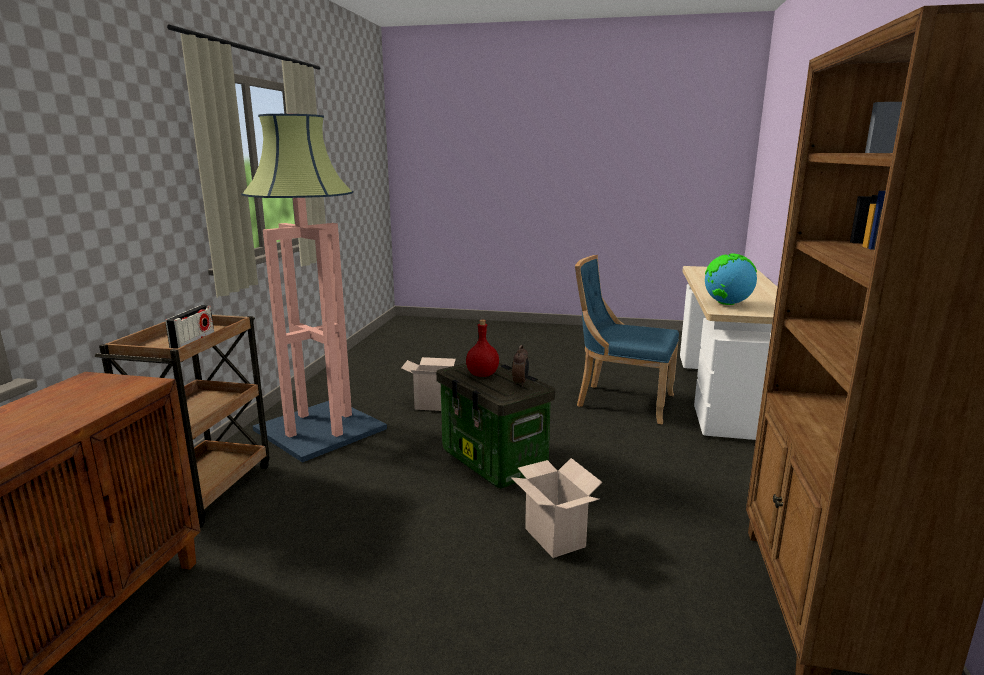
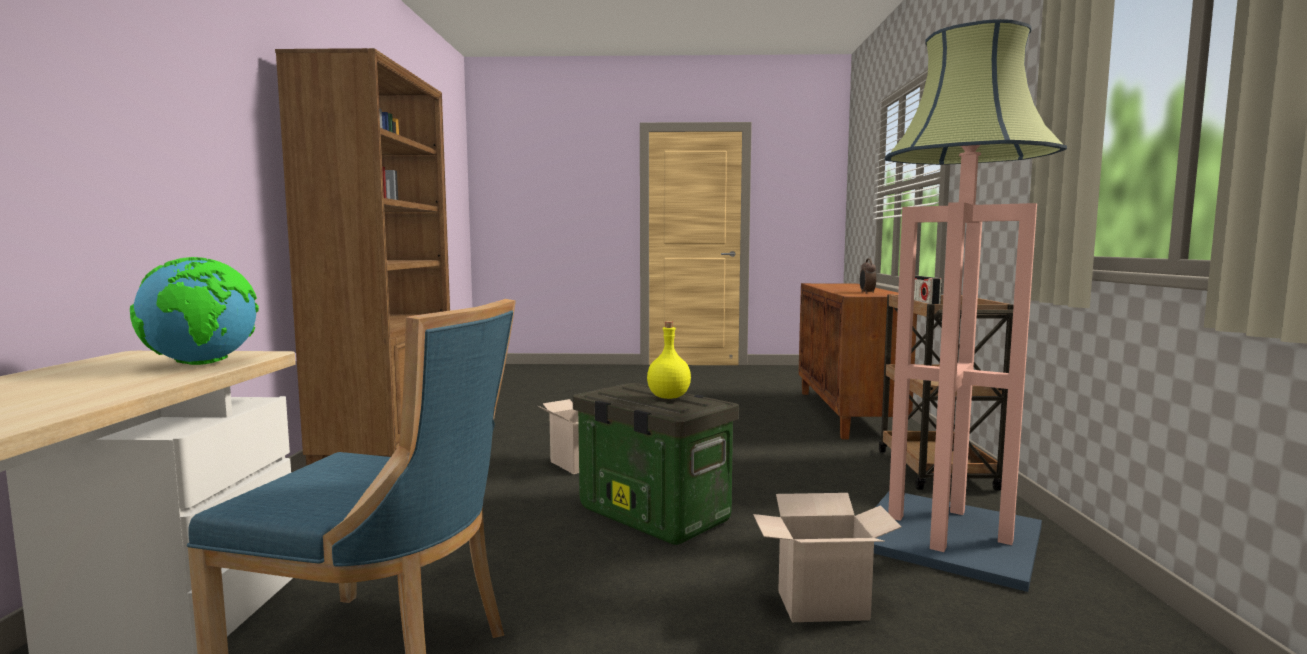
camera: 170 degrees right, 10 degrees down
(483, 375) = (668, 397): red bottle -> yellow bottle
(520, 383) = (615, 392): alarm clock -> alarm clock (866, 293)

